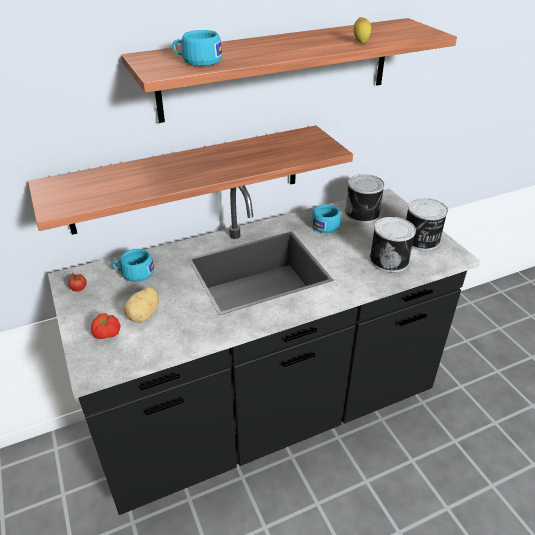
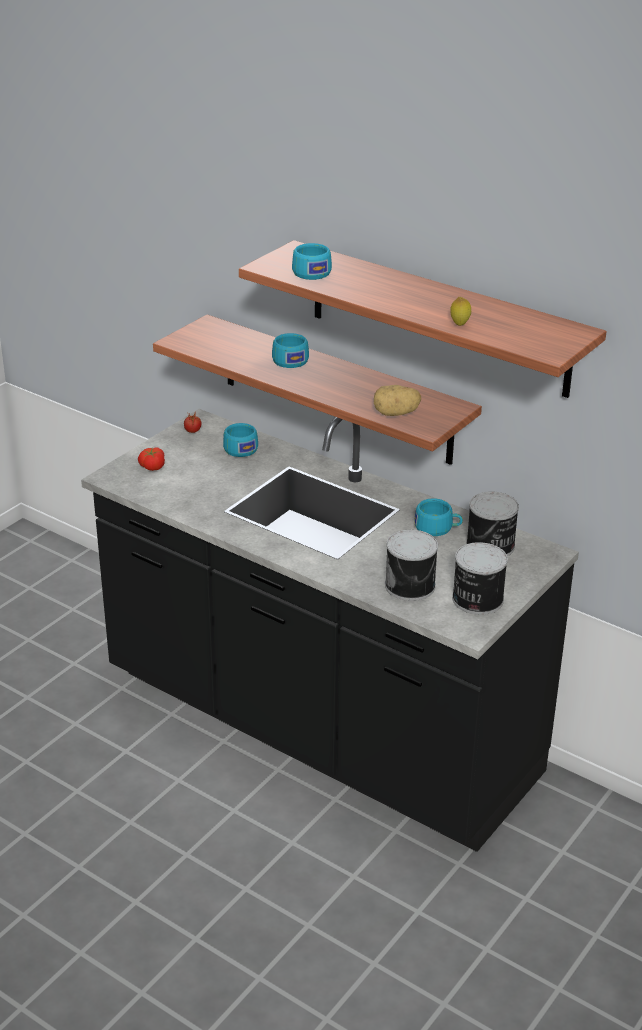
camera: 60 degrees right, 5 degrees down
(145, 315) = (189, 475): potato -> potato (396, 414)
(163, 168) = (289, 359): none -> turquoise cup

